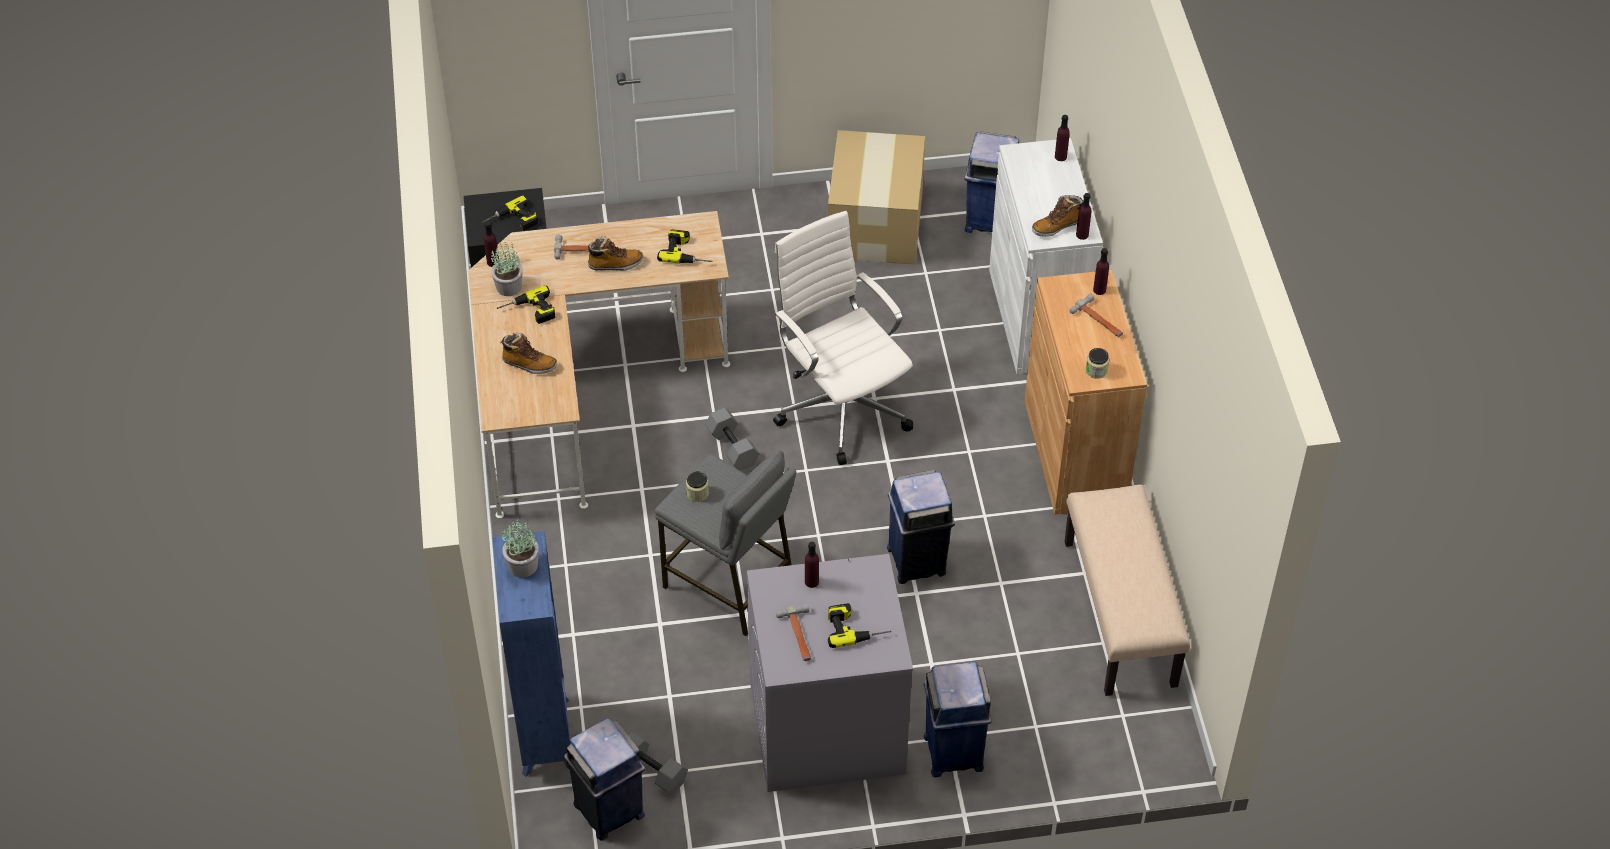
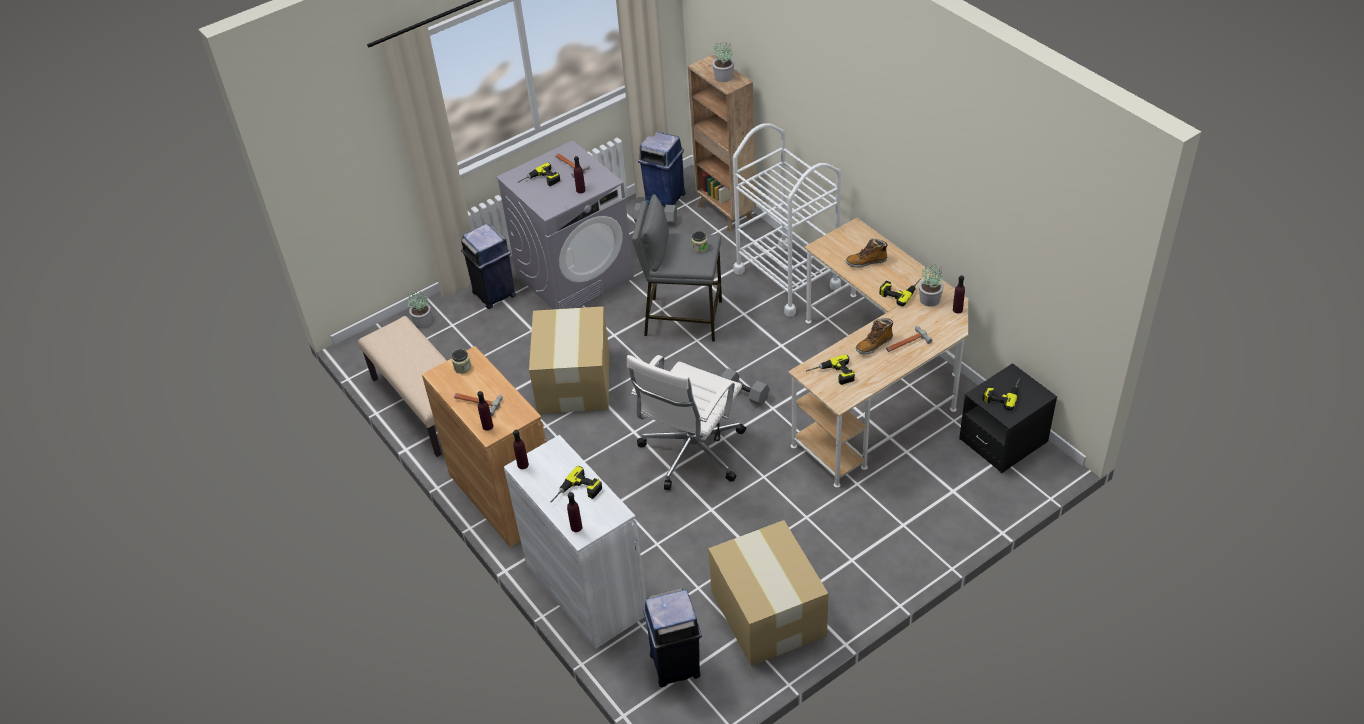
camera: 155 degrees right, 5 degrees down
(546, 734) = (726, 213): blue bookcase -> brown bookcase
(557, 579) = (787, 279): none -> white cart
(841, 406) = (691, 454): white office chair -> white office chair turned 90 degrees clockwise
(918, 560) = (574, 380): blue trash can -> cardboard box
(1043, 186) = (577, 493): none -> power drill
(1057, 226) = (547, 463): boot -> none
(1073, 753) = (423, 321): none -> potted plant

